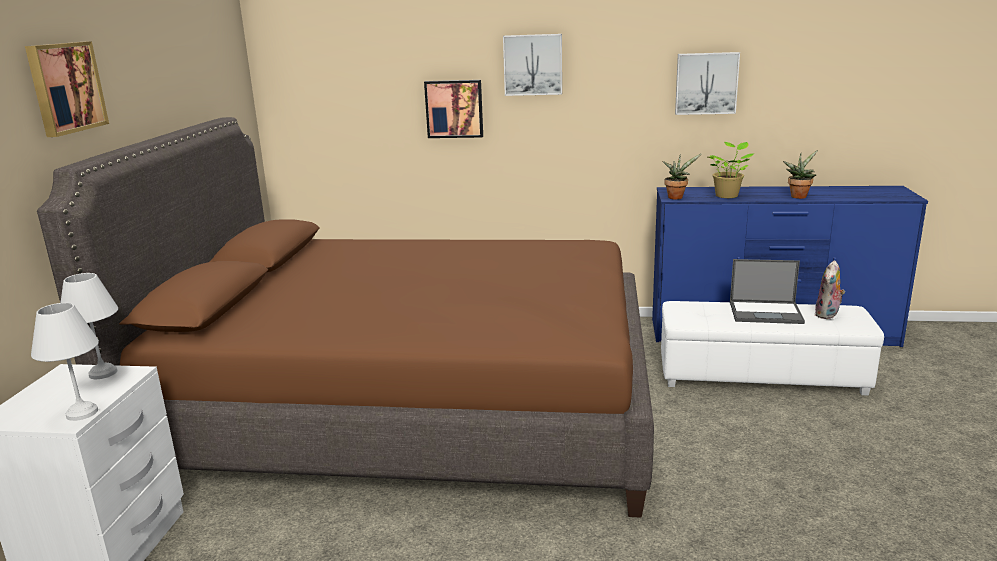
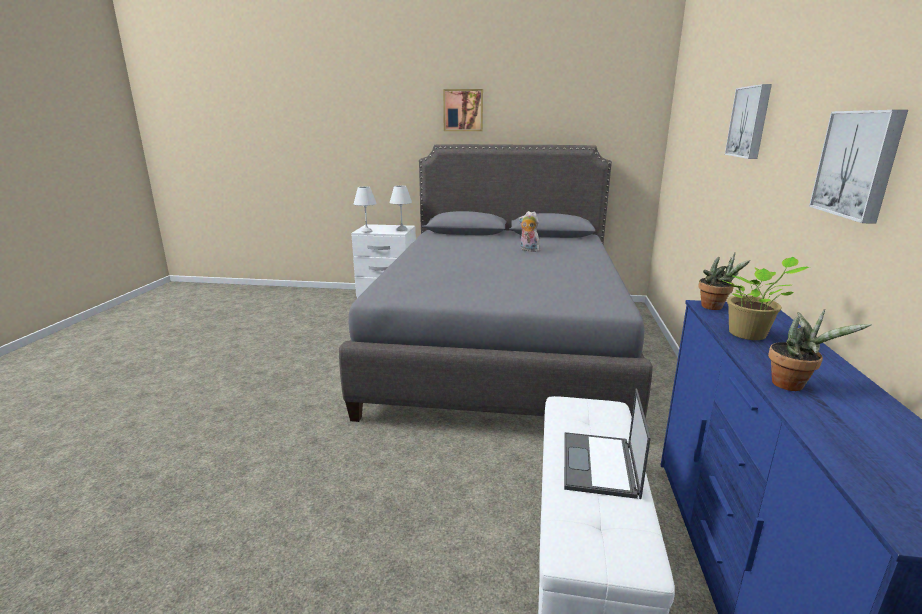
camera: 90 degrees right, 0 degrees up
(410, 410) = (500, 347): brown bed -> grey bed
(454, 108) = (712, 164): picture -> none
(828, 315) = (604, 523): plush toy -> plush toy (528, 250)

